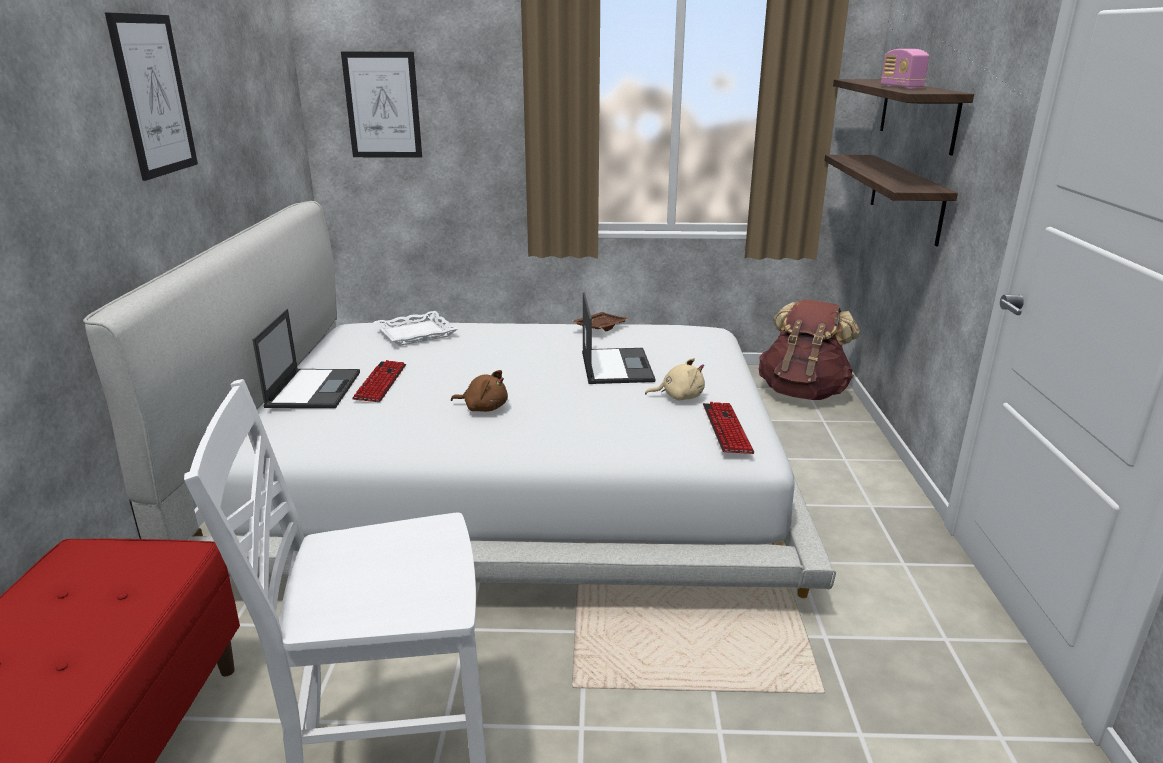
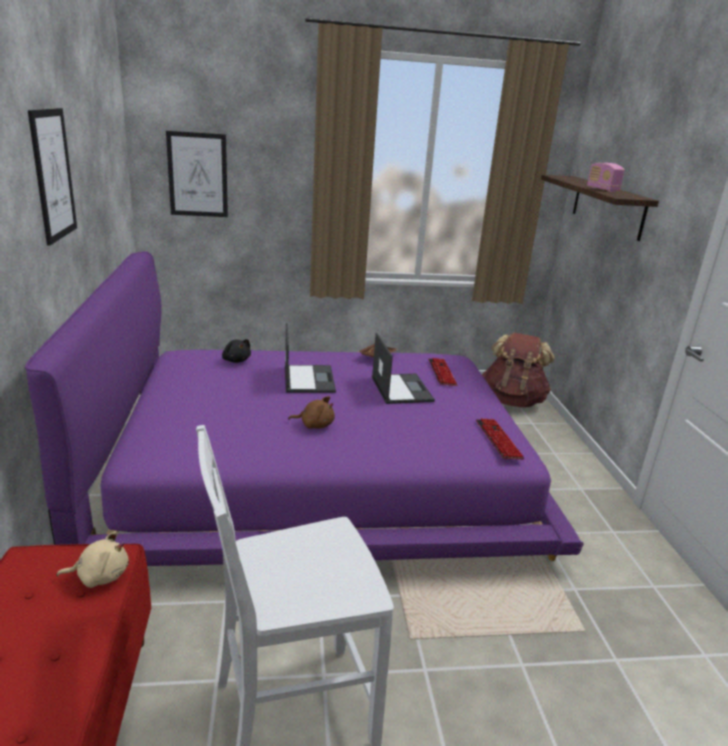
camera: 10 degrees left, 0 degrees up
(314, 389) = (173, 409): laptop -> laptop (308, 379)
(380, 383) = (225, 404): keyboard -> keyboard (442, 373)
(416, 333) = (236, 360): white tray -> black plush toy
(510, 478) = (316, 473): white bed -> purple bed
(679, 397) = (455, 414): beige plush toy -> beige plush toy (100, 575)
(905, 197) = (596, 265): shelf -> none

